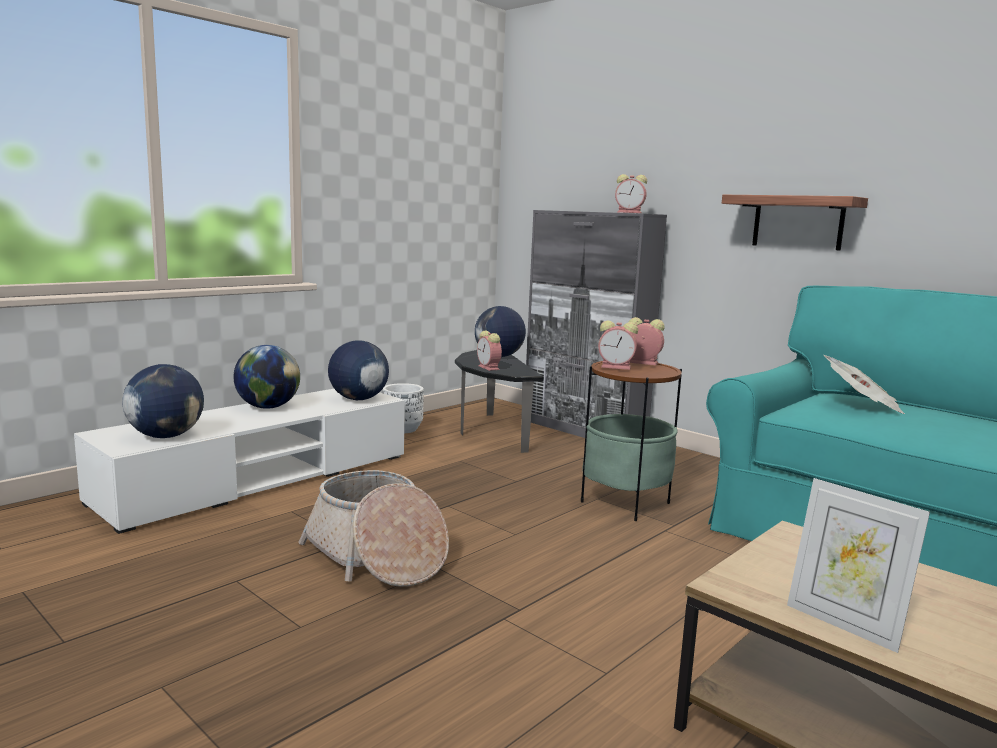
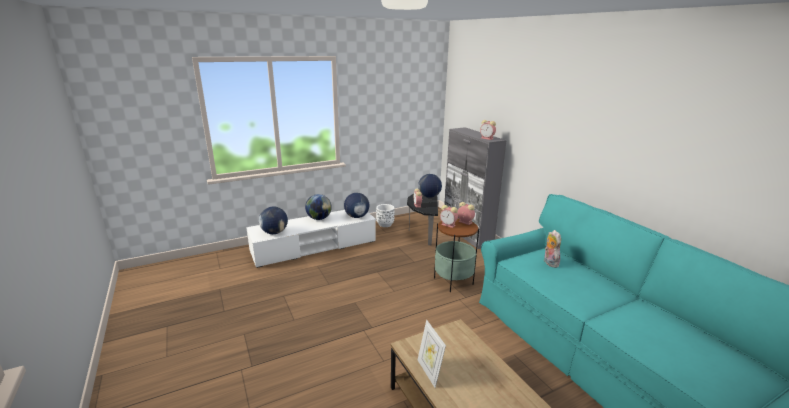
camera: 20 degrees right, 10 degrees up
(376, 556) = (335, 293): basket -> none
(798, 222) = (560, 157): shelf -> none
(862, 405) = (549, 262): newspaper -> plush toy

